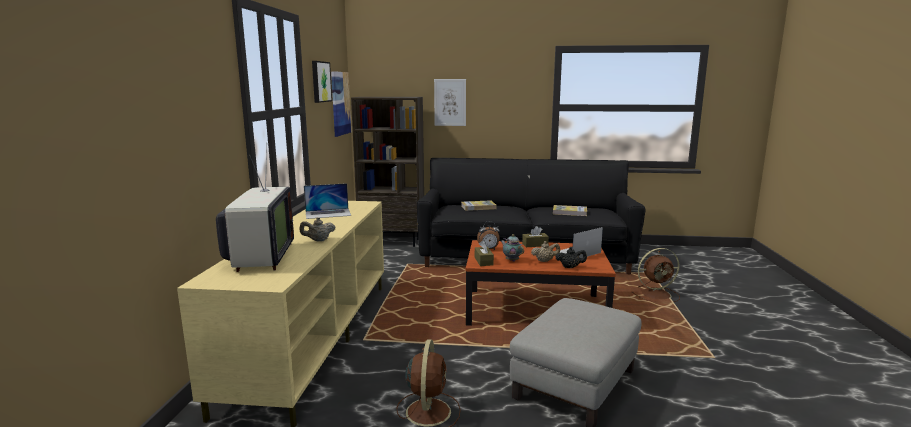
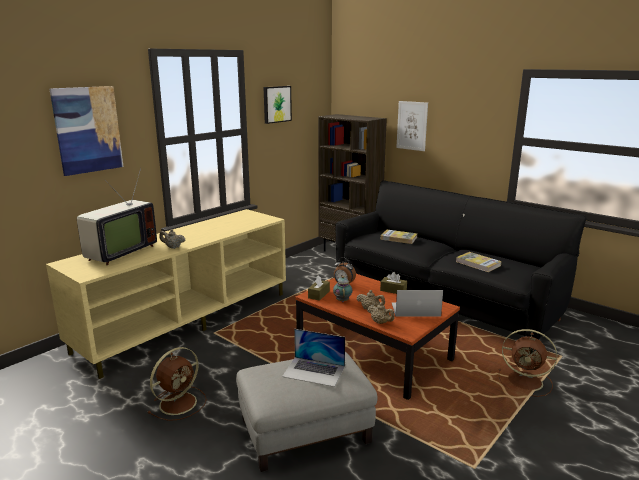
camera: 35 degrees right, 5 degrees up
(328, 213) = (225, 224): laptop -> laptop (314, 371)
(340, 103) = (311, 121): picture -> picture (88, 130)
(570, 267) = (380, 322): black teapot -> beige teapot

